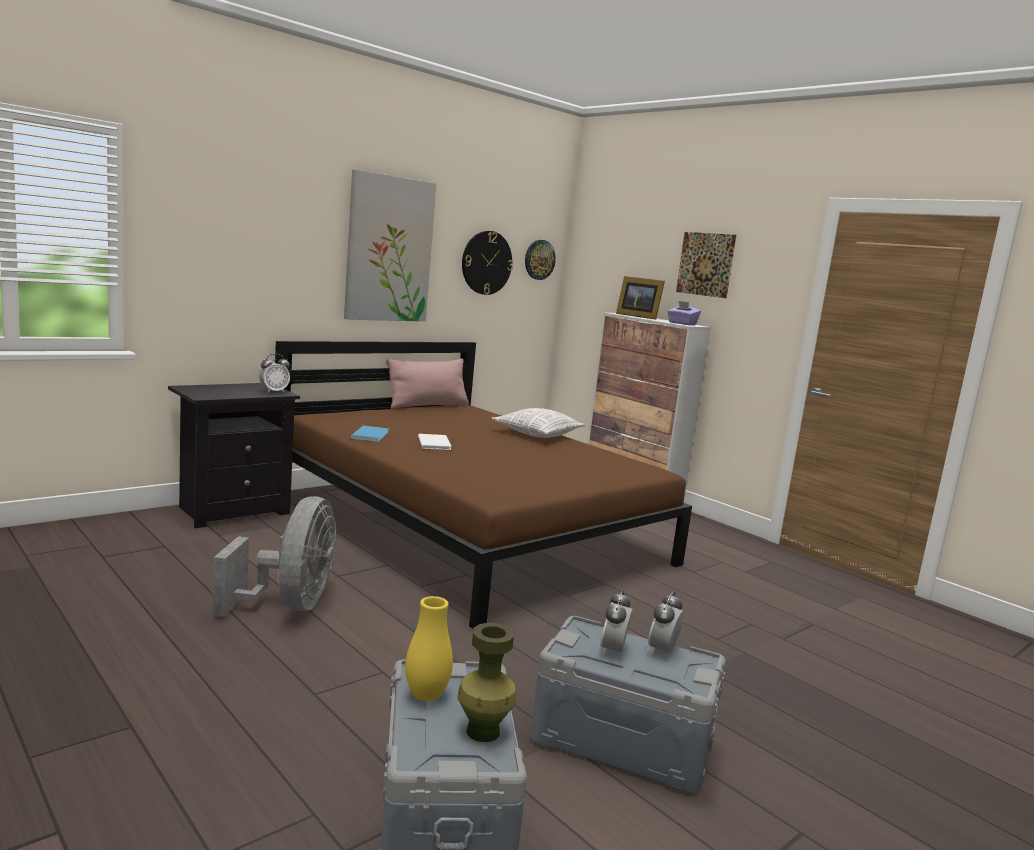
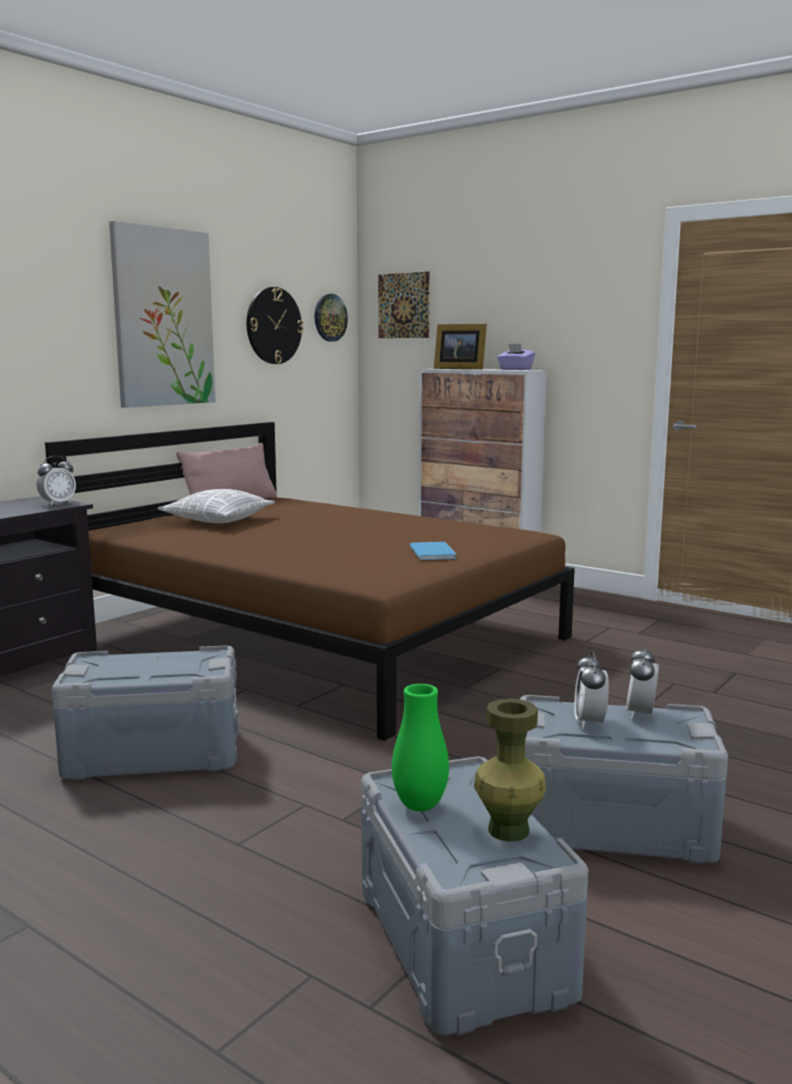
camera: 10 degrees left, 0 degrees up
(289, 605) = (153, 753): grey fan -> grey storage box
(371, 434) = (190, 540): blue book -> blue book (433, 552)
(426, 696) = (420, 806): yellow vase -> green vase
(435, 443) = (270, 538): white book -> none
(537, 434) = (377, 515): pillow -> pillow (218, 520)
(705, 264) = (531, 299): picture -> picture (403, 305)

